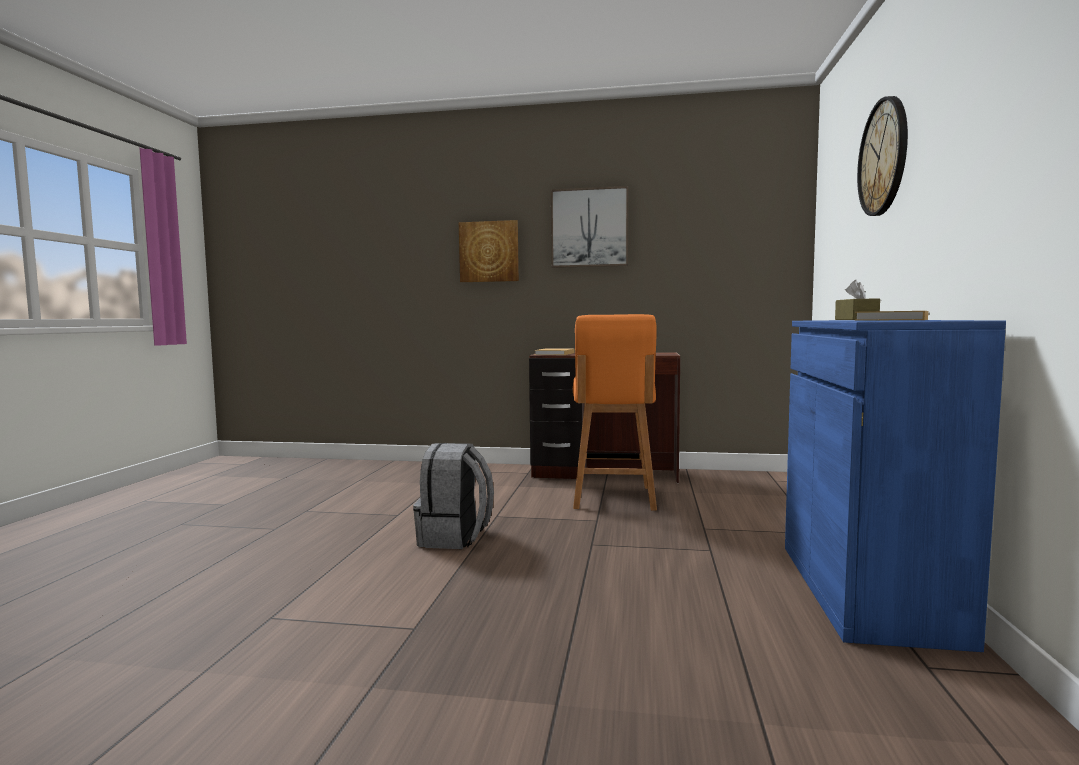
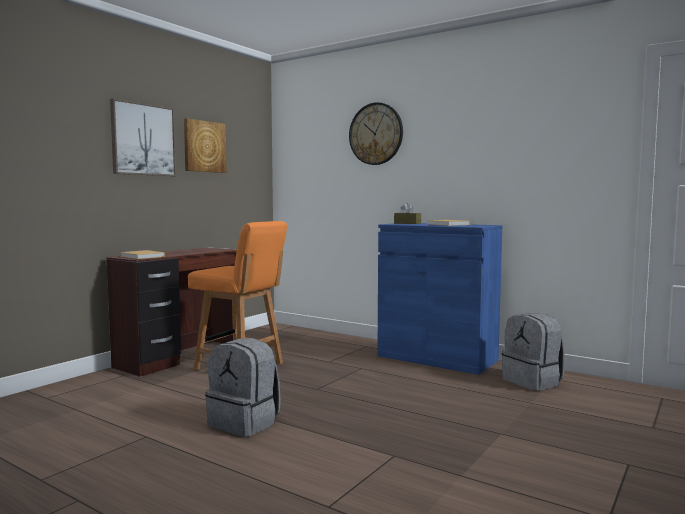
camera: 65 degrees left, 0 degrees up
(489, 252) = (49, 152): picture -> picture (204, 146)
(911, 714) = (533, 382): none -> grey backpack

